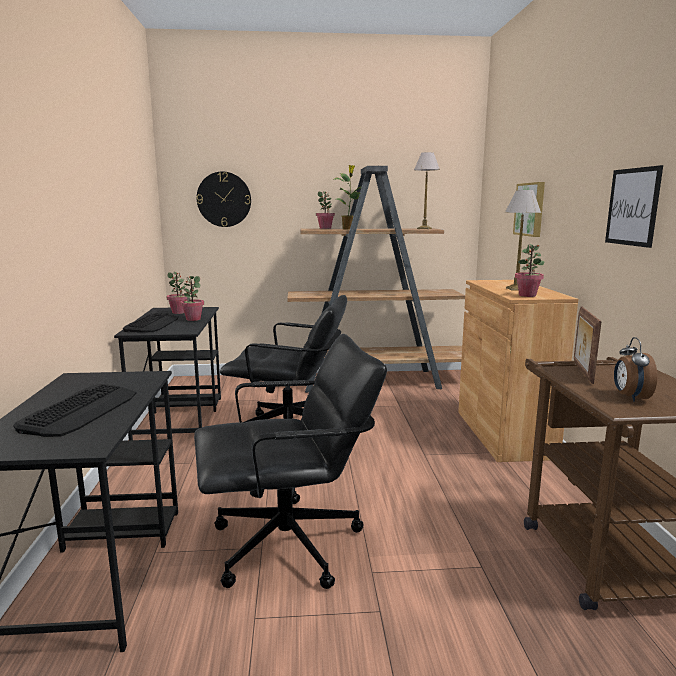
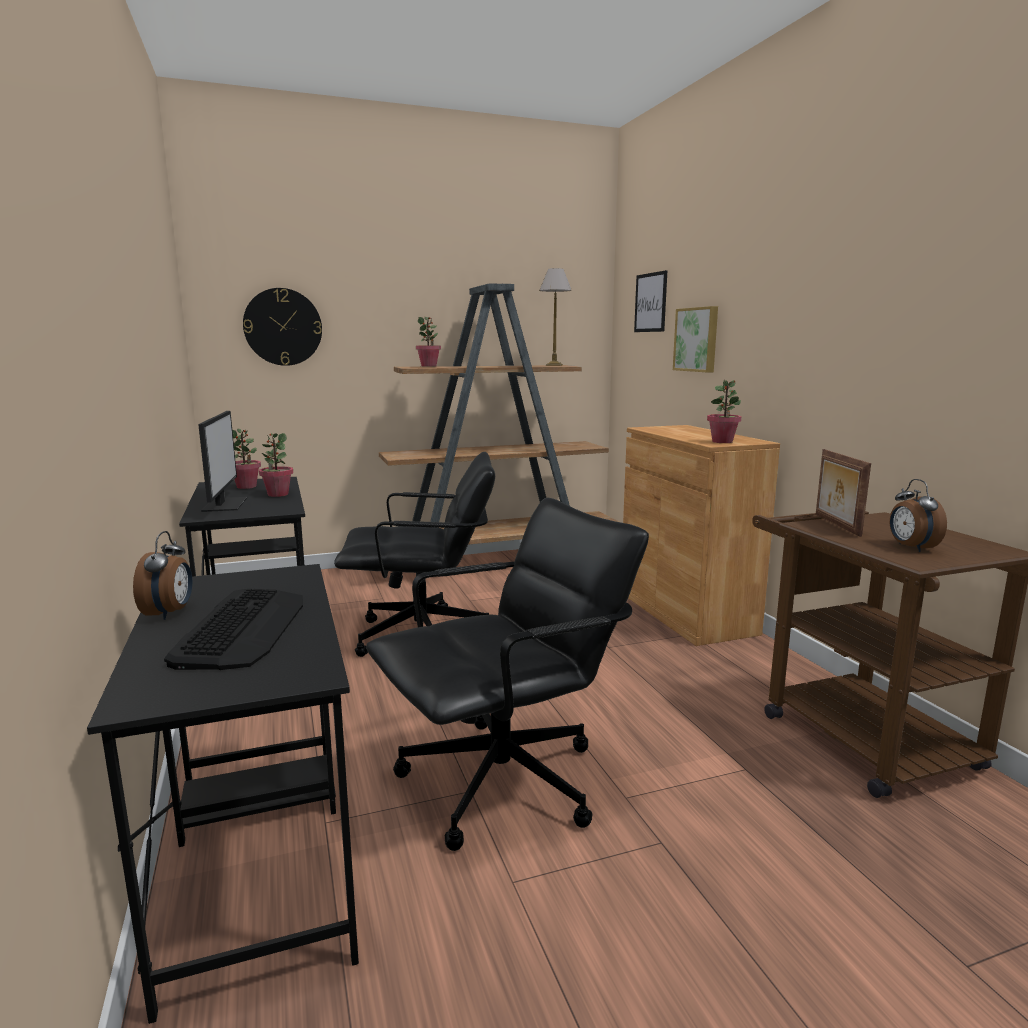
camera: 15 degrees left, 0 degrees up
(50, 396) = (170, 613): none -> alarm clock
(152, 324) = (223, 504): keyboard -> monitor
(348, 229) = (462, 366): potted plant -> none
(516, 289) = (699, 435): table lamp -> none
(632, 207) = (855, 333): picture -> picture (650, 302)

